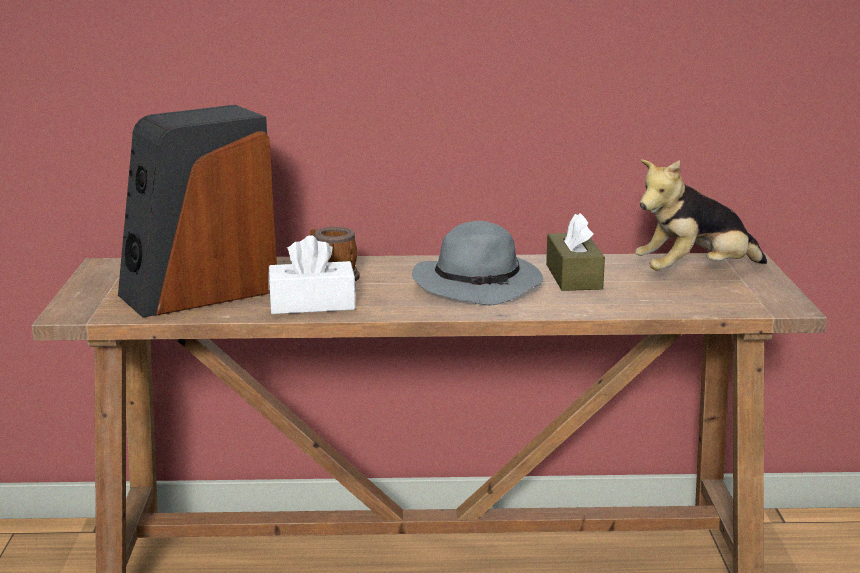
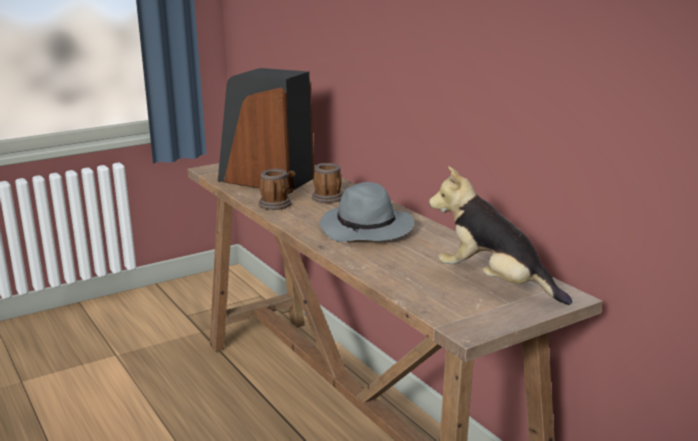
camera: 60 degrees right, 0 degrees up
(312, 304) = (278, 203): white tissue box -> mug
(573, 277) = (424, 250): brown tissue box -> none

